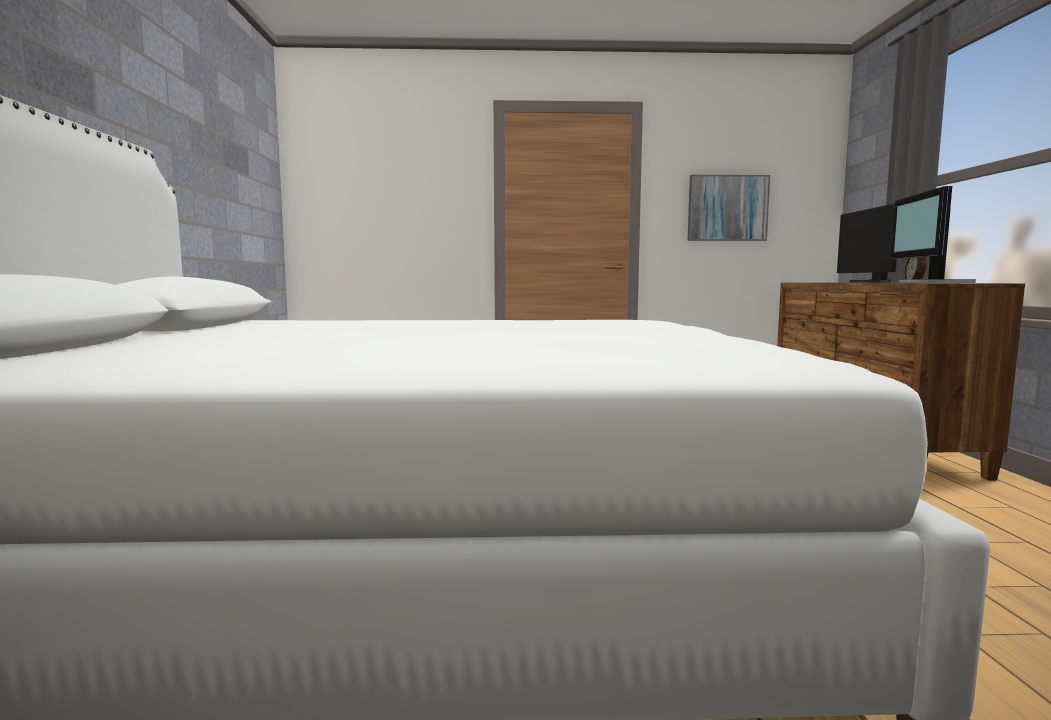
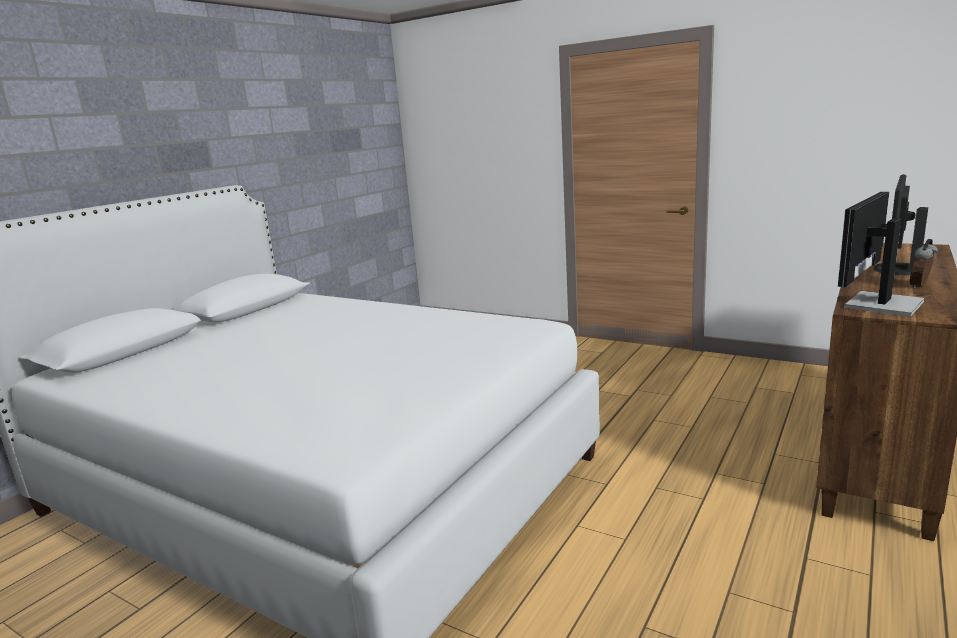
camera: 35 degrees right, 10 degrees up
(727, 208) = (818, 141): picture -> none

